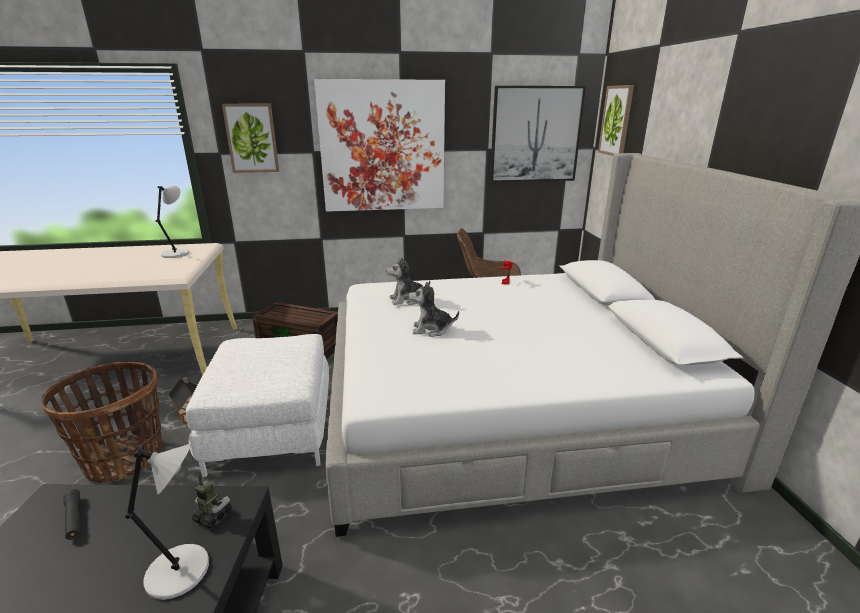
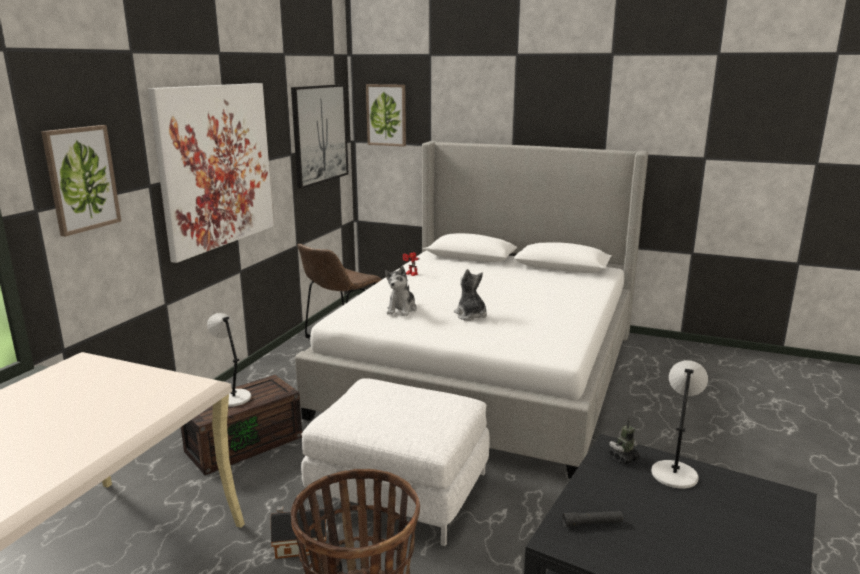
camera: 60 degrees left, 5 degrees down
(176, 253) = (85, 379): grey table lamp -> grey table lamp (233, 397)
(431, 329) = (471, 315): plush toy -> plush toy turned 120 degrees clockwise

